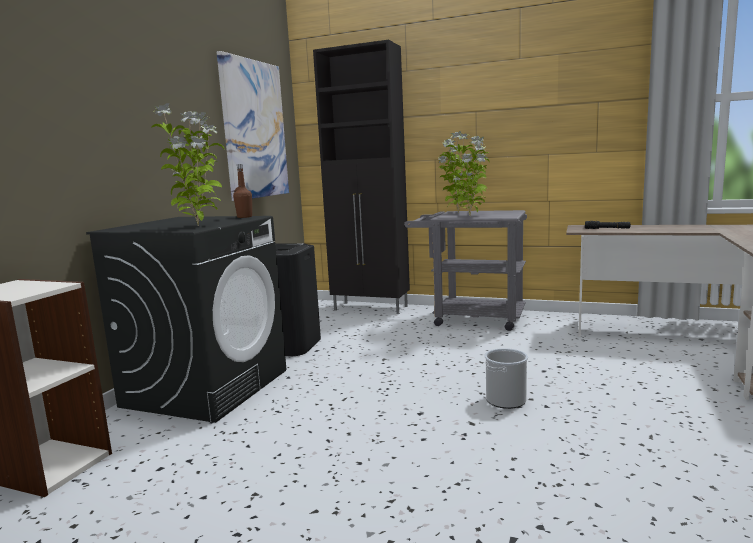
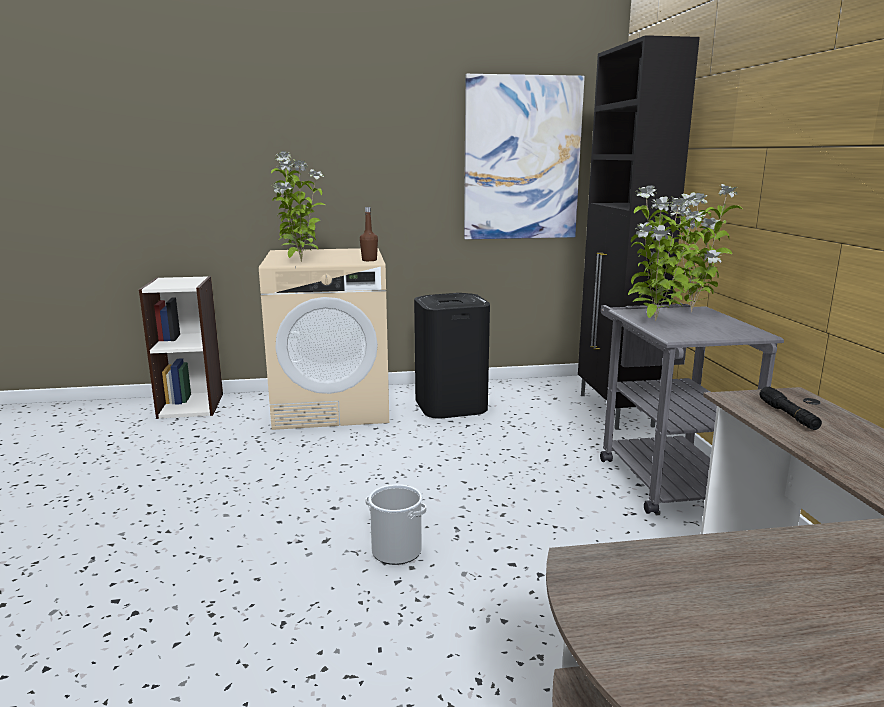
camera: 60 degrees right, 5 degrees up
(207, 387) = (332, 406): black washing machine -> beige washing machine

